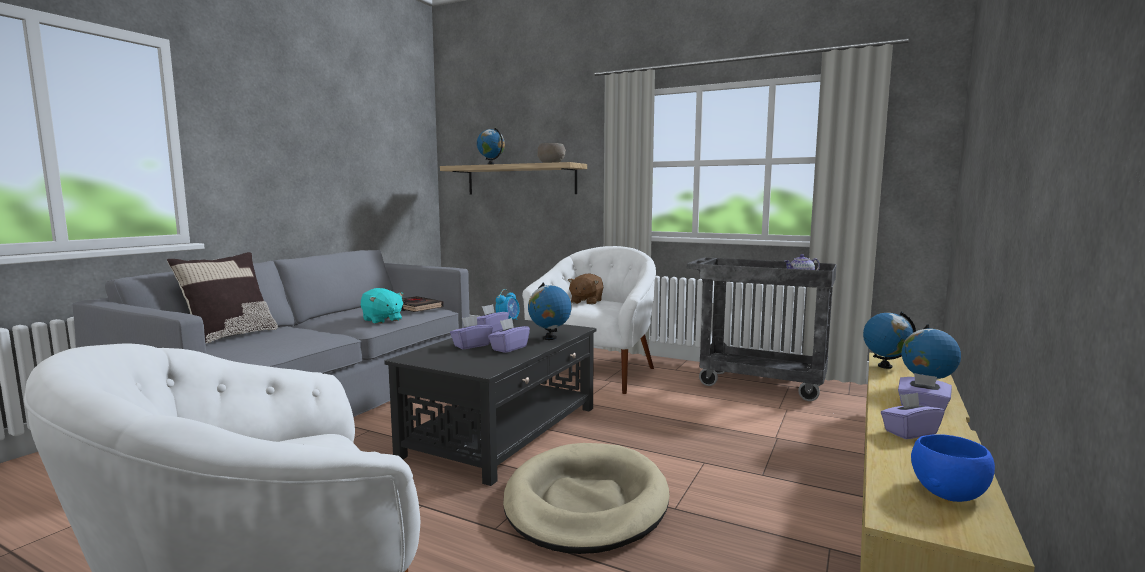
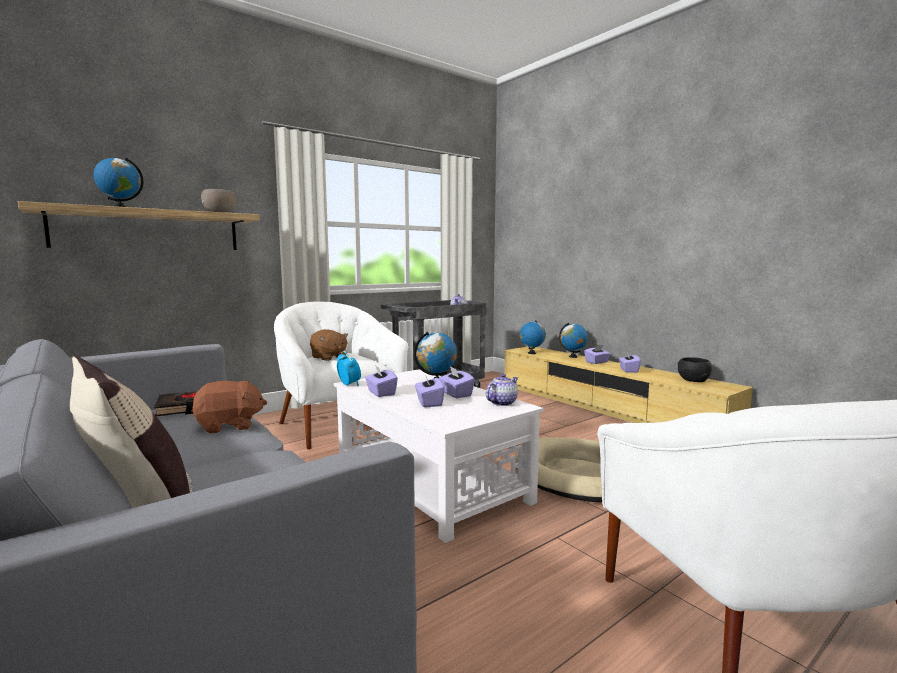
camera: 65 degrees left, 0 degrees up
(382, 320) = (229, 426): turquoise plush toy -> brown plush toy
(492, 364) = (501, 403): none -> teapot
(504, 430) = (429, 481): black coffee table -> white coffee table
(947, 491) = (693, 380): blue bowl -> black bowl

